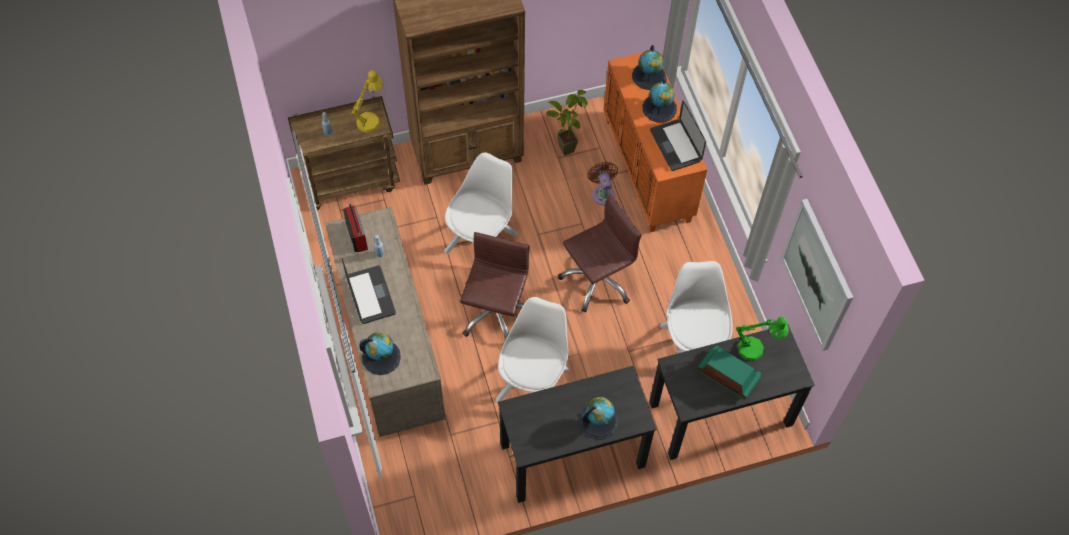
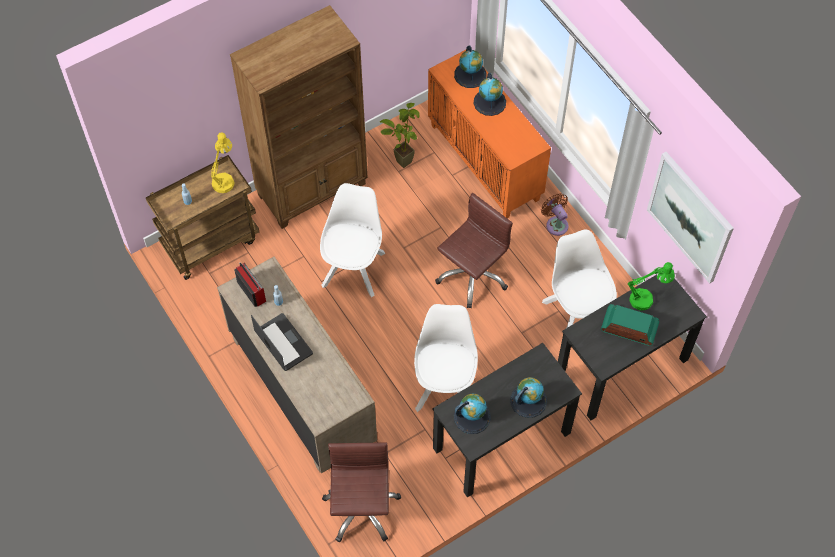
camera: 15 degrees left, 0 degrees up
(381, 357) = (313, 396): globe -> globe (472, 416)
(495, 313) = (388, 331): brown office chair -> brown office chair (361, 509)
(602, 193) = (450, 194): brown fan -> brown fan (555, 224)
(675, 145) = (515, 133): laptop -> none

